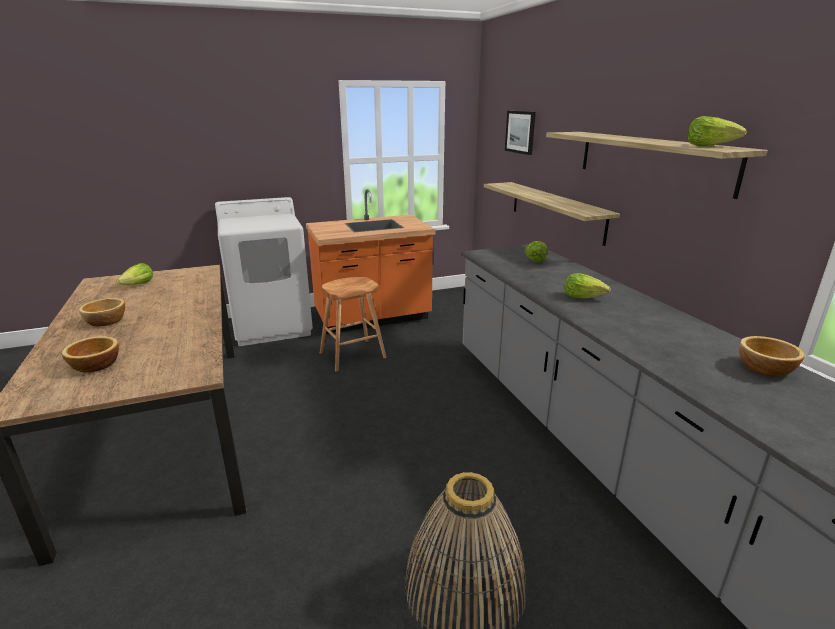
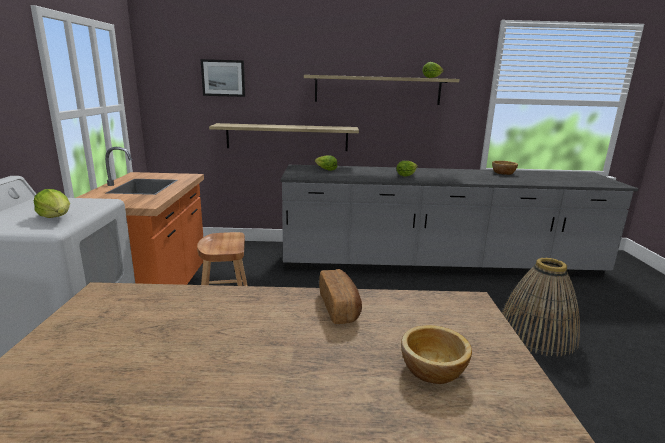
camera: 70 degrees left, 5 degrees down
(107, 321) = (265, 374): bowl -> none
(138, 285) = (96, 352): lettuce -> lettuce (56, 217)
(187, 327) = (340, 307): none -> bread

